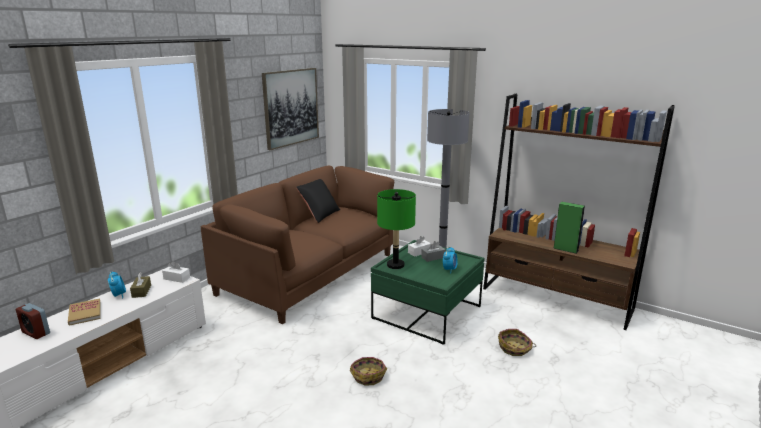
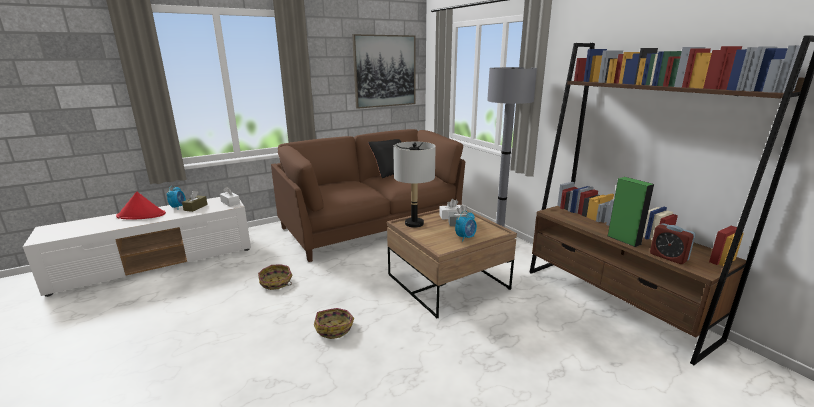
camera: 25 degrees right, 0 degrees up
(36, 333) = (97, 222): alarm clock -> alarm clock (668, 257)
(85, 313) = (141, 215): book -> red hat
(395, 265) = (414, 223): green table lamp -> grey table lamp
(426, 312) = (447, 282): green coffee table -> brown coffee table
(515, 348) = (515, 345): basket -> basket (276, 283)

